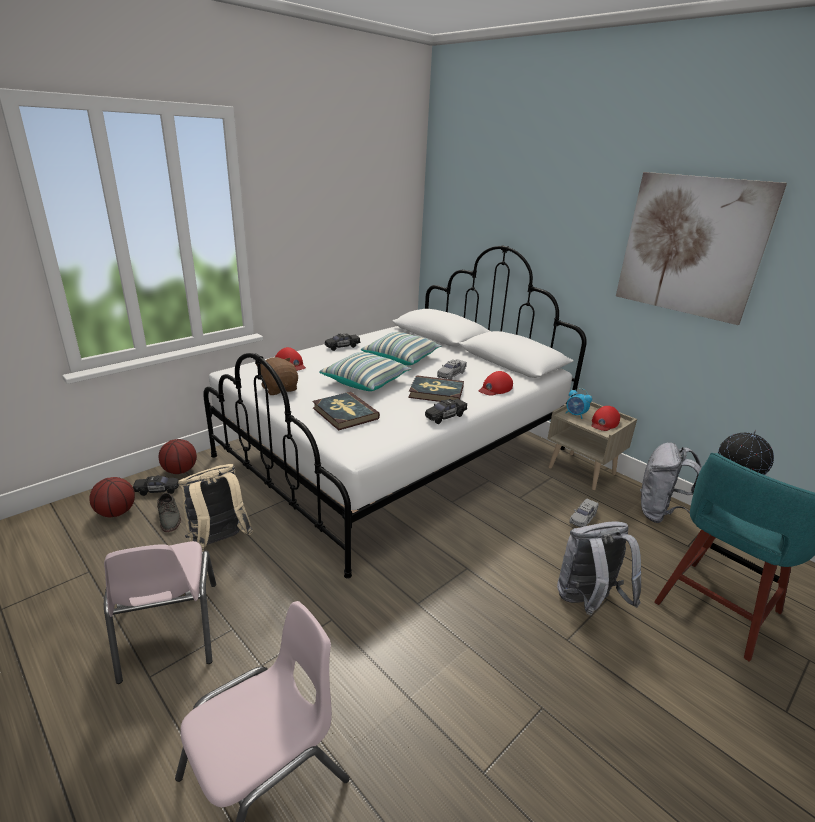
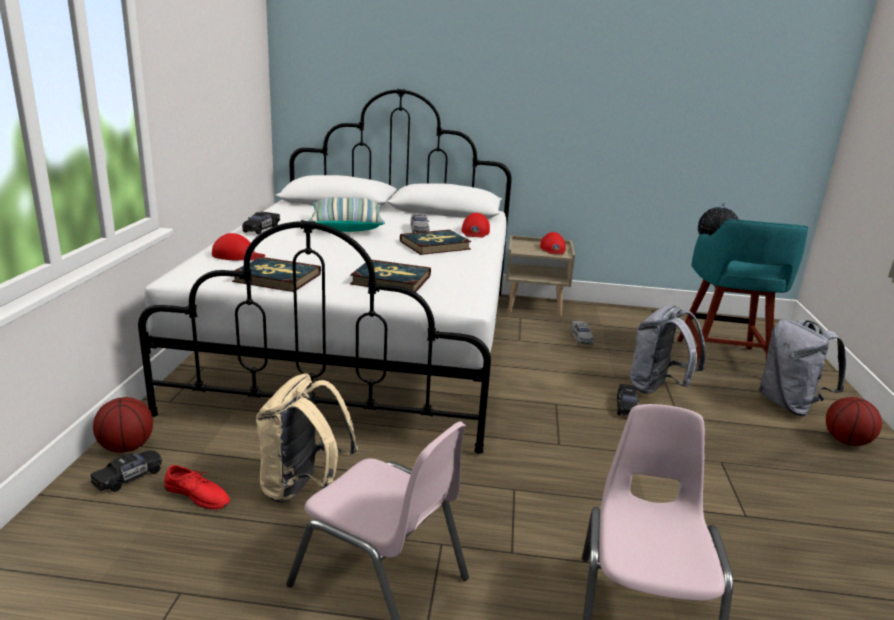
camera: 40 degrees left, 5 degrees down
(116, 513) = (108, 524): basketball -> basketball (847, 441)
(169, 517) = (197, 494): grey shoe -> red shoe
(279, 389) = (277, 278): brown plush toy -> book
(366, 382) = (354, 252): pillow -> none
(445, 416) = (479, 260): black toy car -> black toy car (626, 407)
(575, 415) = (526, 249): alarm clock -> none
(661, 514) = (621, 317): grey backpack -> grey backpack (789, 405)
(691, 246) = (599, 69): picture -> none

